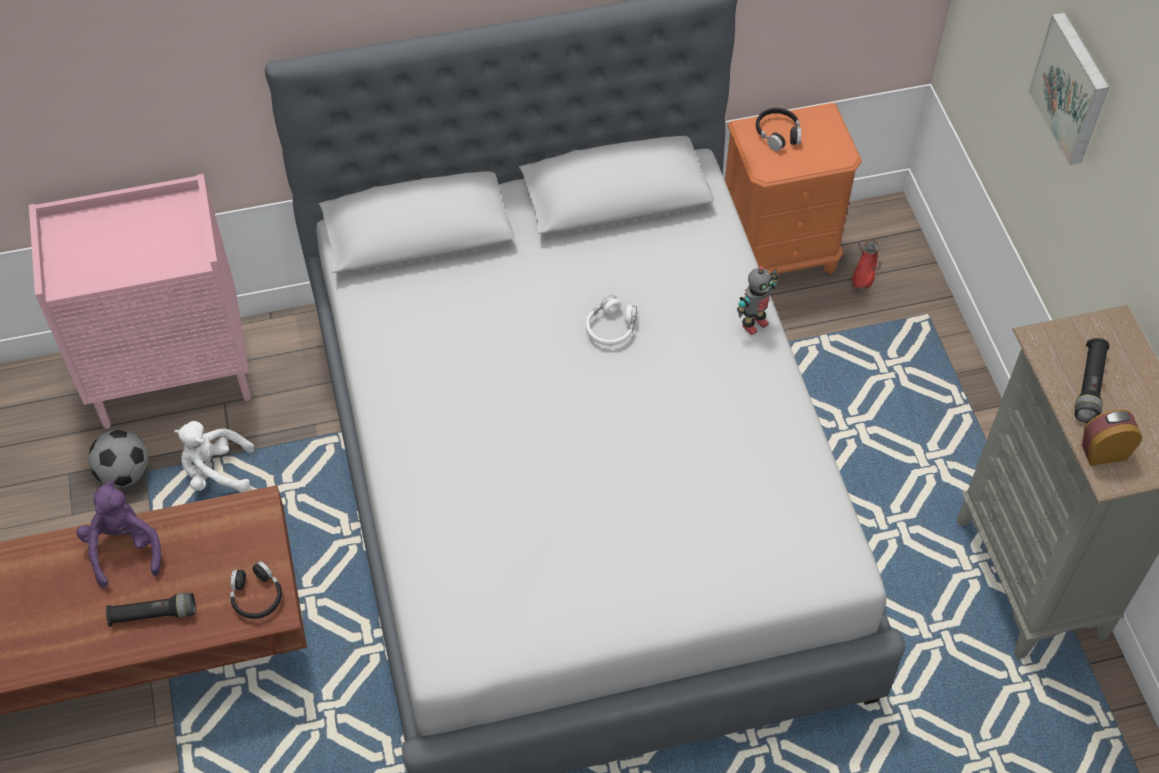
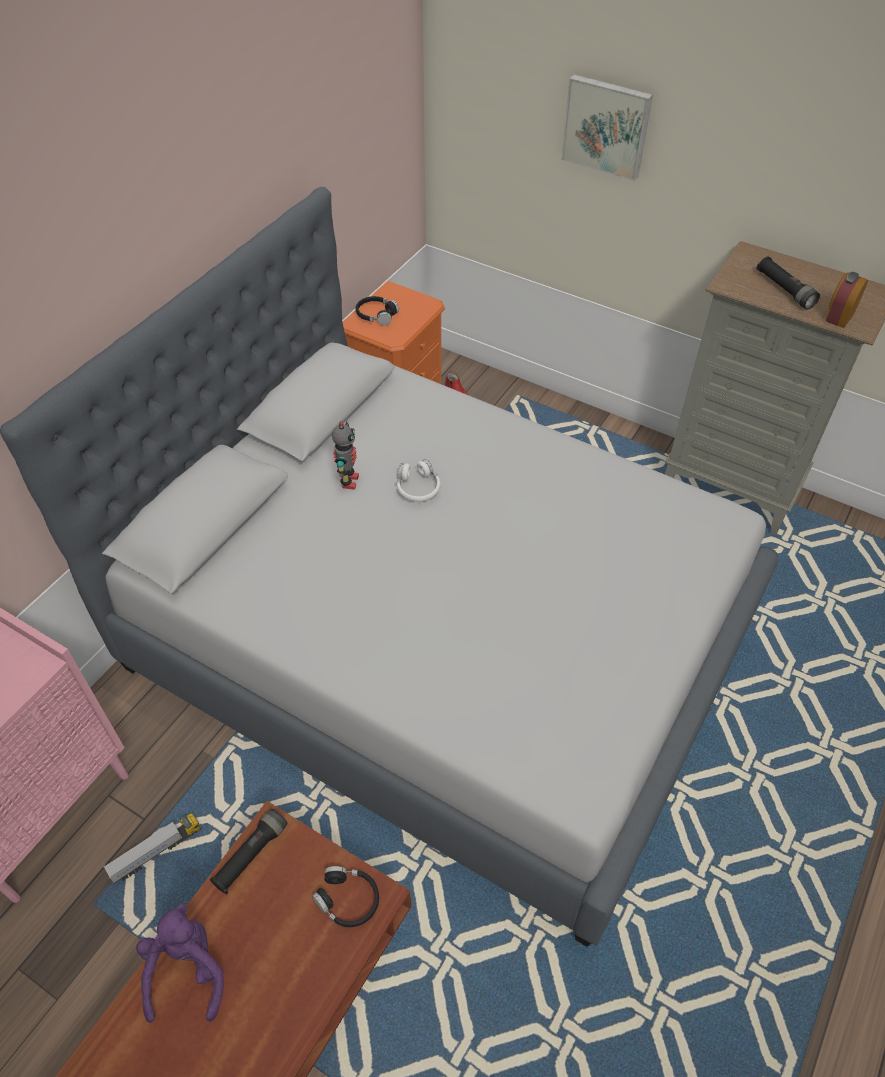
camera: 45 degrees left, 5 degrees down
(124, 473) = (74, 922): football -> none
(124, 548) = (187, 970): purple plush toy -> purple plush toy turned 60 degrees clockwise
(153, 615) = (276, 1000): black flashlight -> black flashlight (251, 855)
(216, 472) = (157, 852): white plush toy -> toy truck
(753, 324) = (502, 423): toy robot -> toy robot (348, 481)

